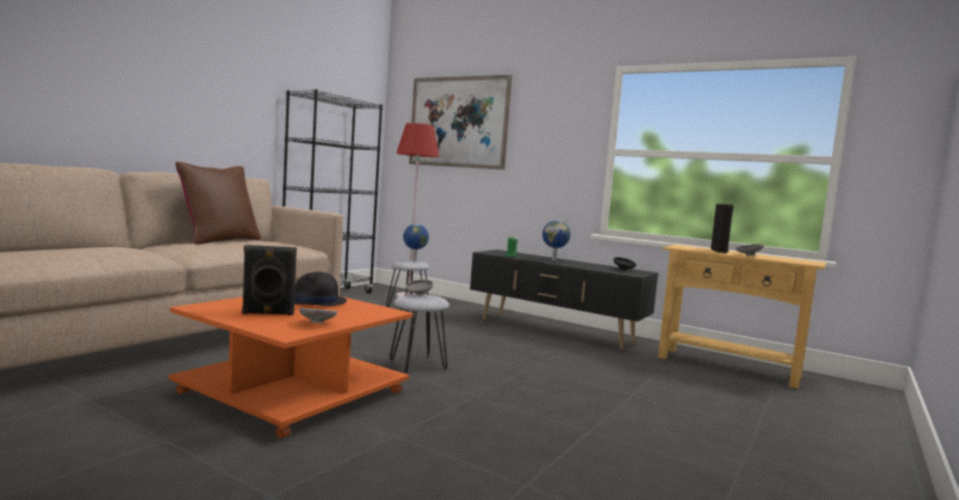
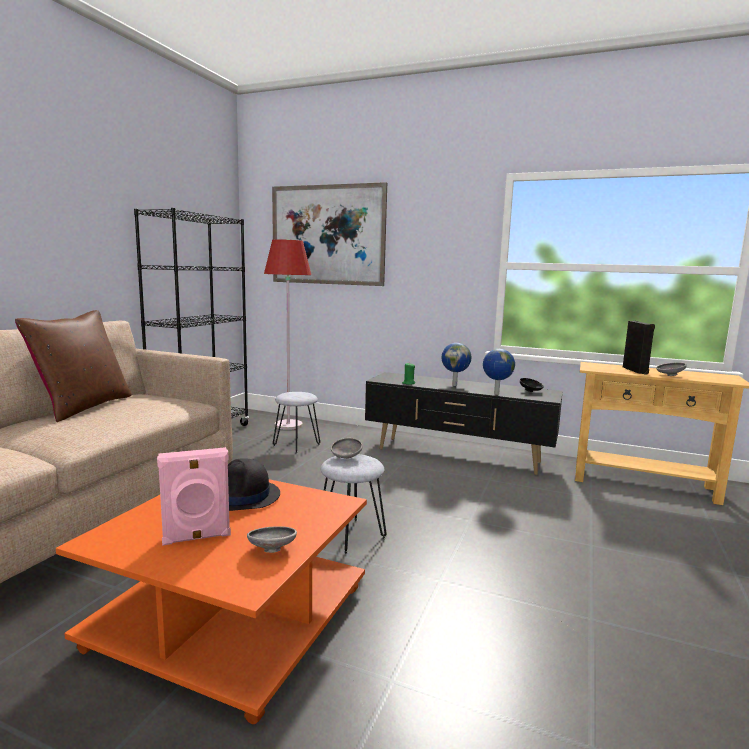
camera: 10 degrees left, 5 degrees up
(268, 313) = (197, 538): black speaker -> pink speaker
(413, 261) = (299, 393): globe -> globe (496, 394)

